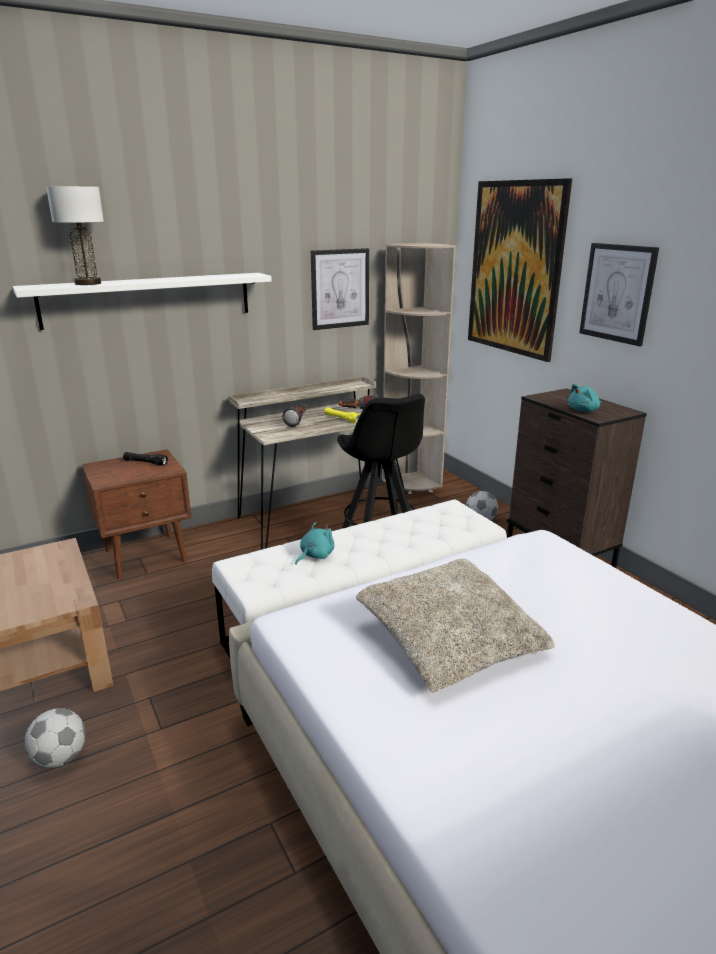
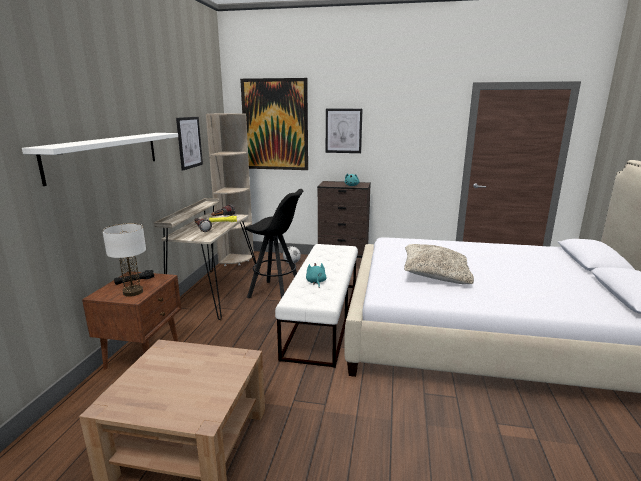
camera: 50 degrees left, 5 degrees down
(60, 757) = (306, 450): football -> none
(87, 283) = (83, 142): table lamp -> table lamp (132, 292)

